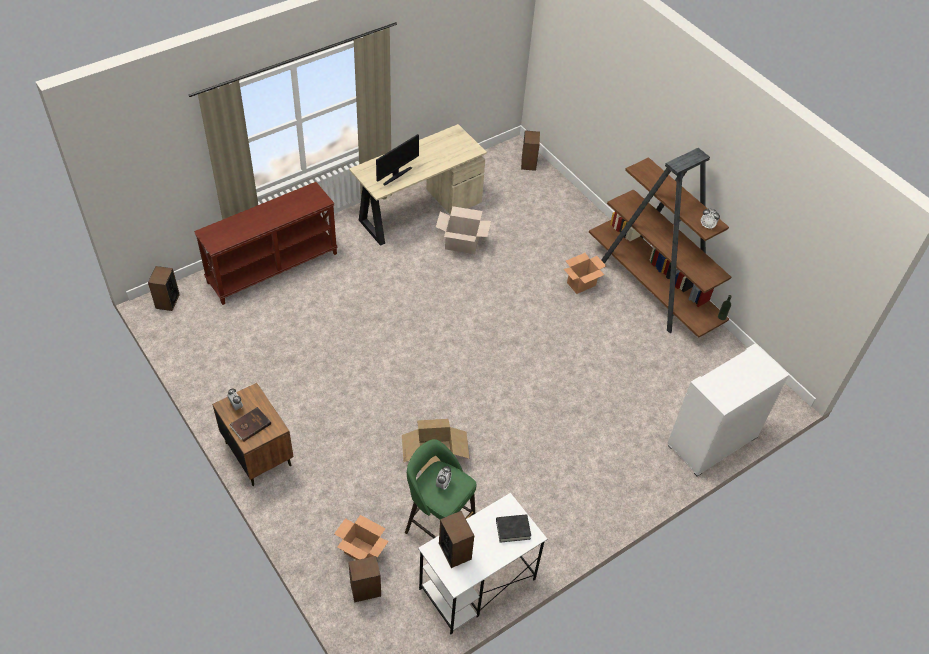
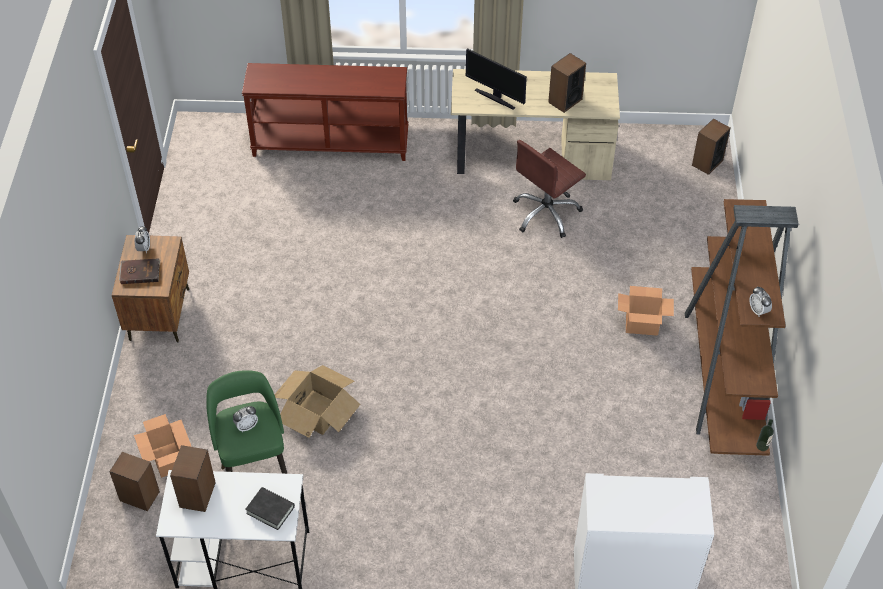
camera: 40 degrees right, 0 degrees up
(167, 301) = (207, 128): speaker -> speaker (565, 101)
(396, 175) = (495, 98): monitor -> monitor turned 45 degrees clockwise
(461, 243) = (546, 214): cardboard box -> brown office chair

